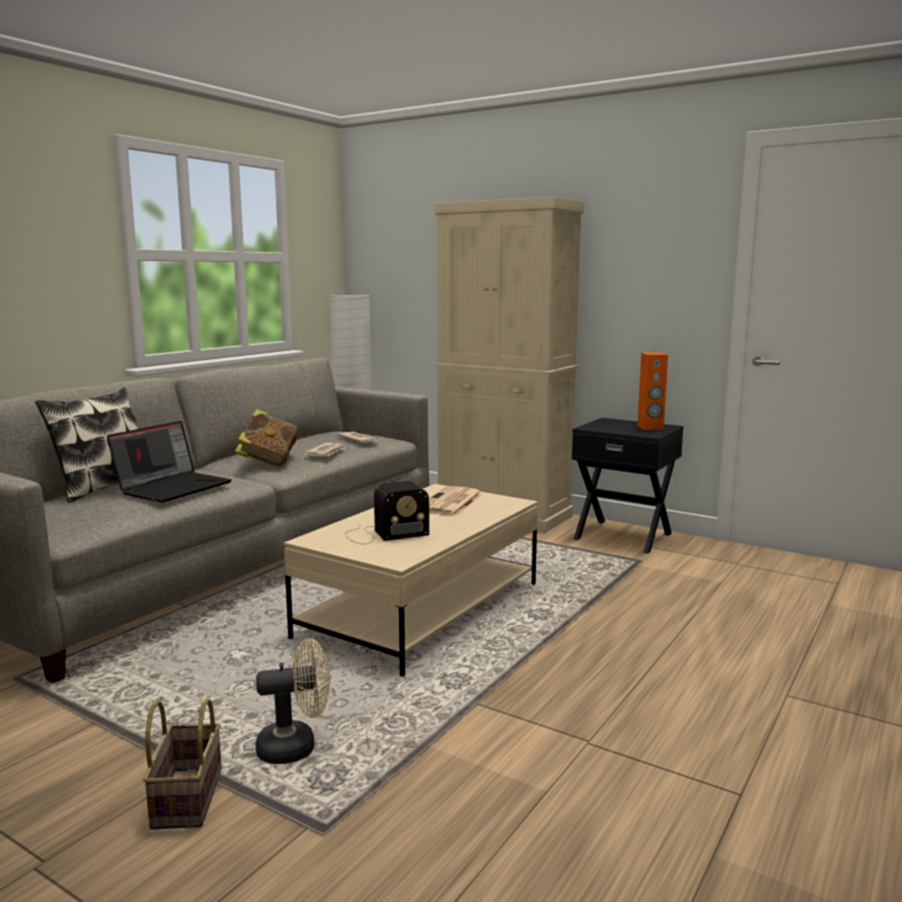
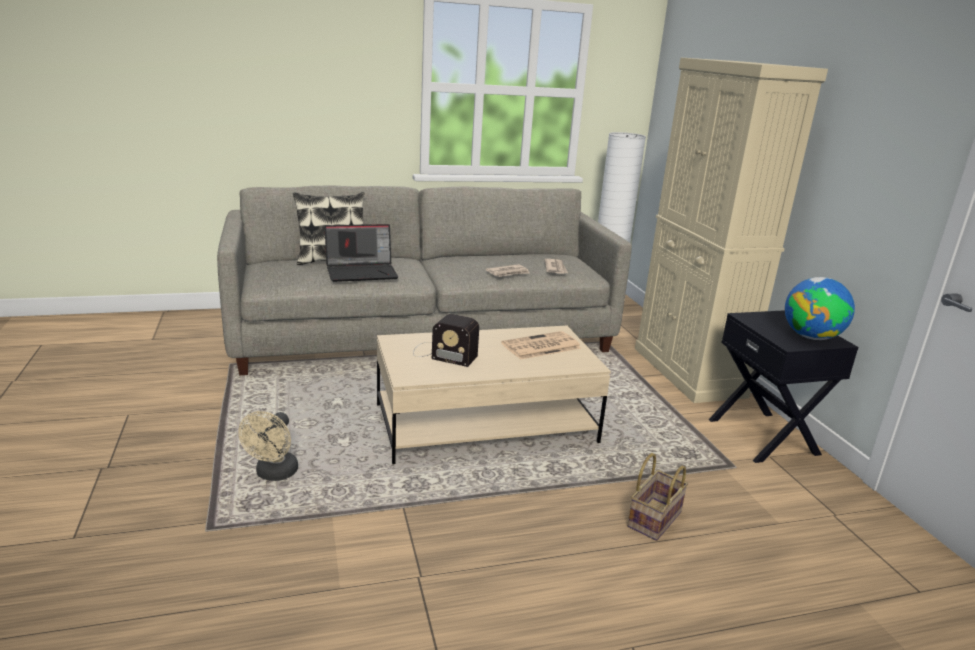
camera: 40 degrees right, 10 degrees up
(186, 796) = (193, 471): basket -> basket (654, 518)
(268, 462) = (460, 269): book -> none
(296, 747) = (274, 474): beige fan -> beige fan turned 75 degrees clockwise
(650, 428) = (811, 337): orange speaker -> globe

